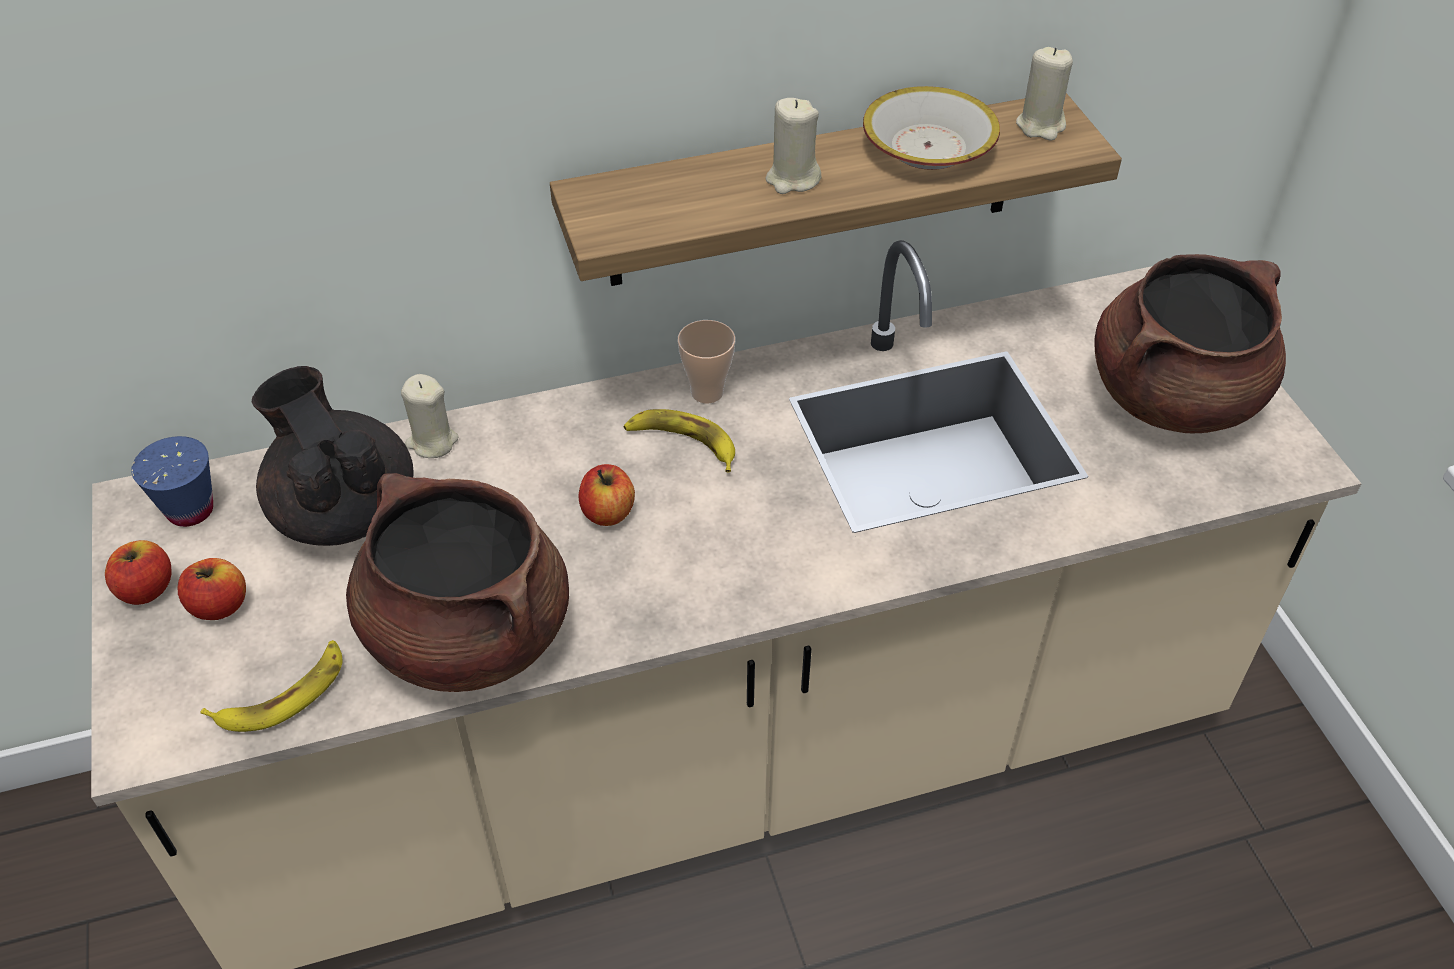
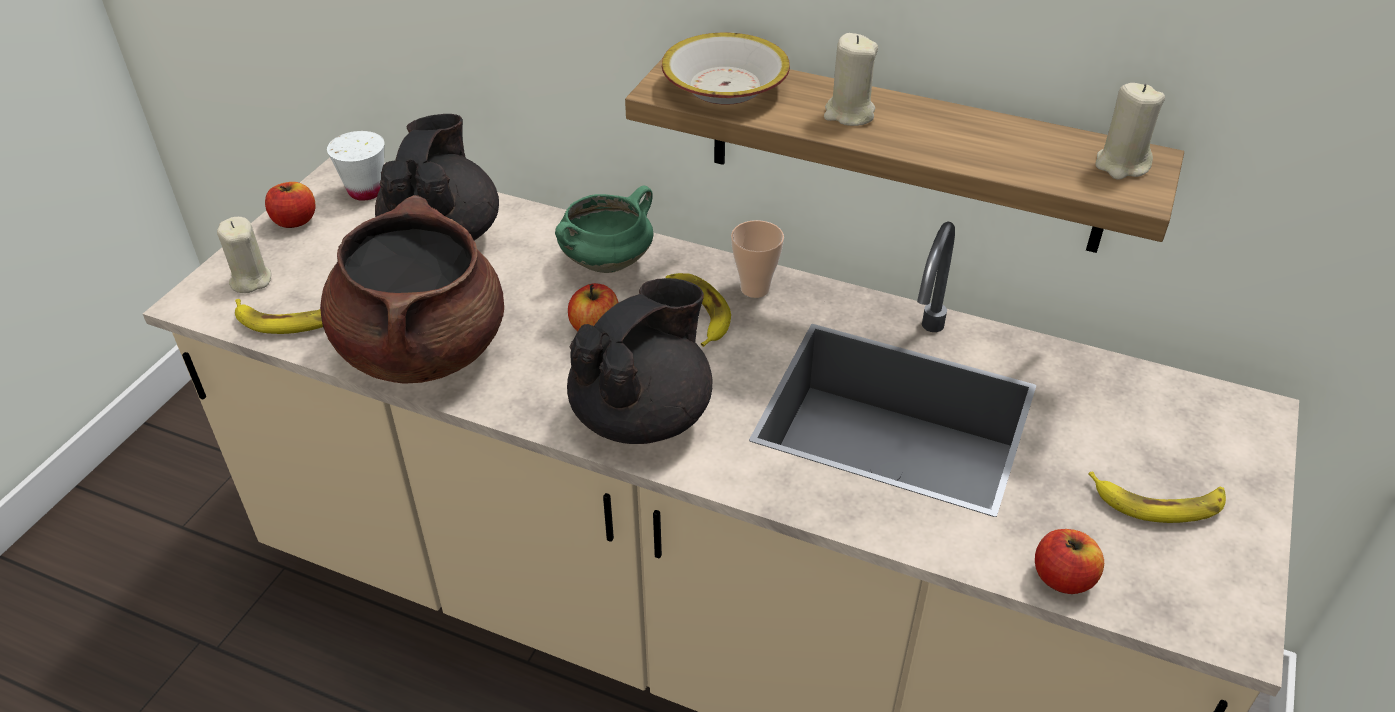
camera: 40 degrees right, 5 degrees down
(190, 510) = (366, 191): blue cup -> white cup
(219, 605) = (318, 251): apple -> apple (1062, 578)
(432, 442) = (540, 224): beige candle -> beige candle (250, 280)
(544, 442) = (607, 261): none -> green cooking pot
(745, 566) = (643, 415): none -> black teapot
(928, 147) = (993, 139): bowl -> bowl (725, 86)
(1174, 396) = (1158, 502): brown cooking pot -> banana

